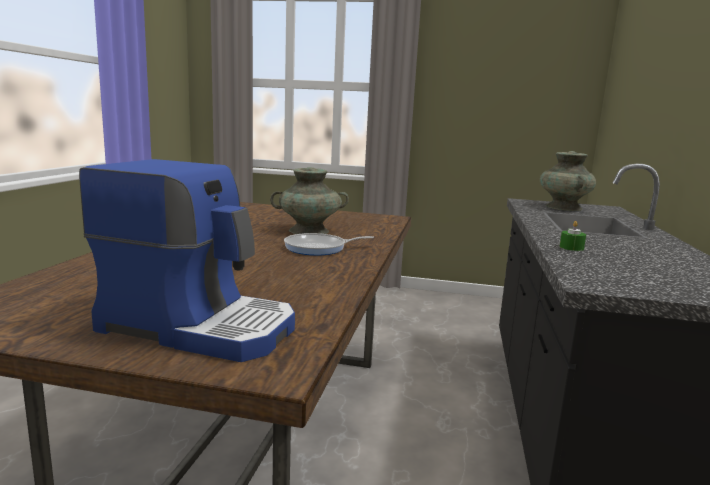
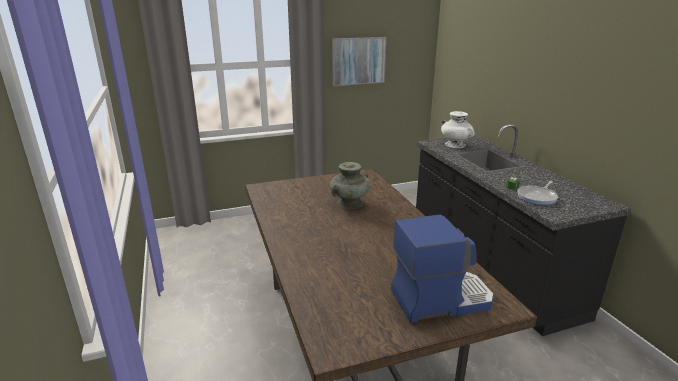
camera: 30 degrees left, 10 degrees up
(319, 248) = (383, 219): frying pan -> frying pan (537, 197)
(471, 93) = (358, 61): none -> picture
(564, 207) = (455, 145): turquoise vase -> white vase

